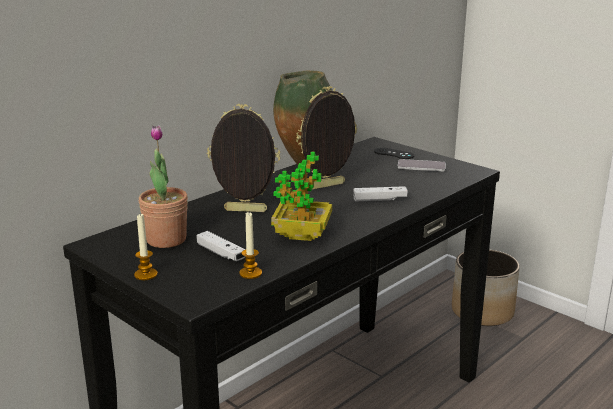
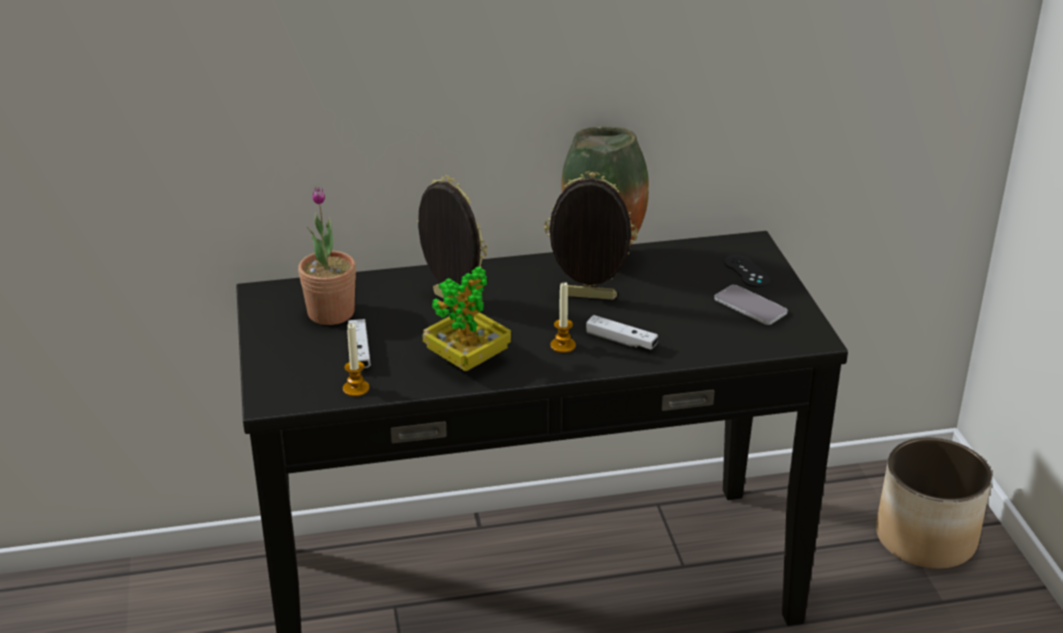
camera: 35 degrees right, 10 degrees up
(146, 275) = (264, 351): candle -> candle (563, 346)

